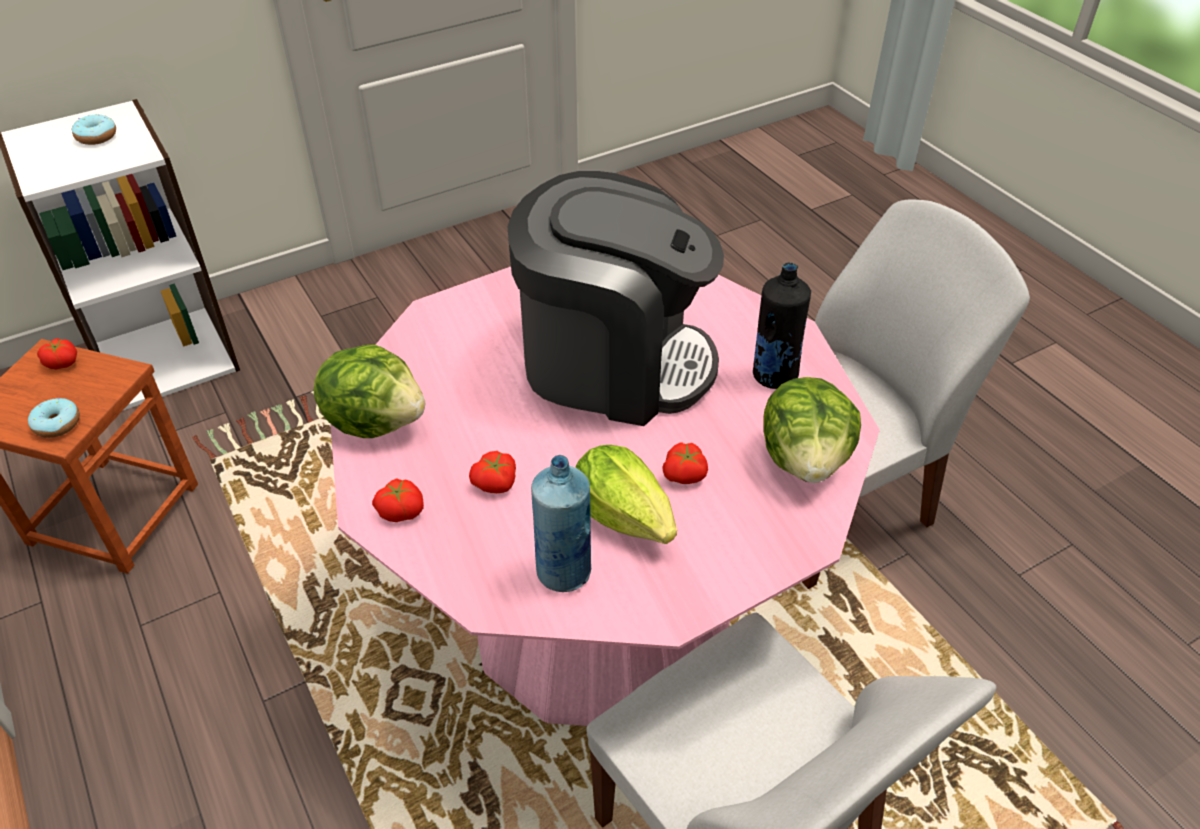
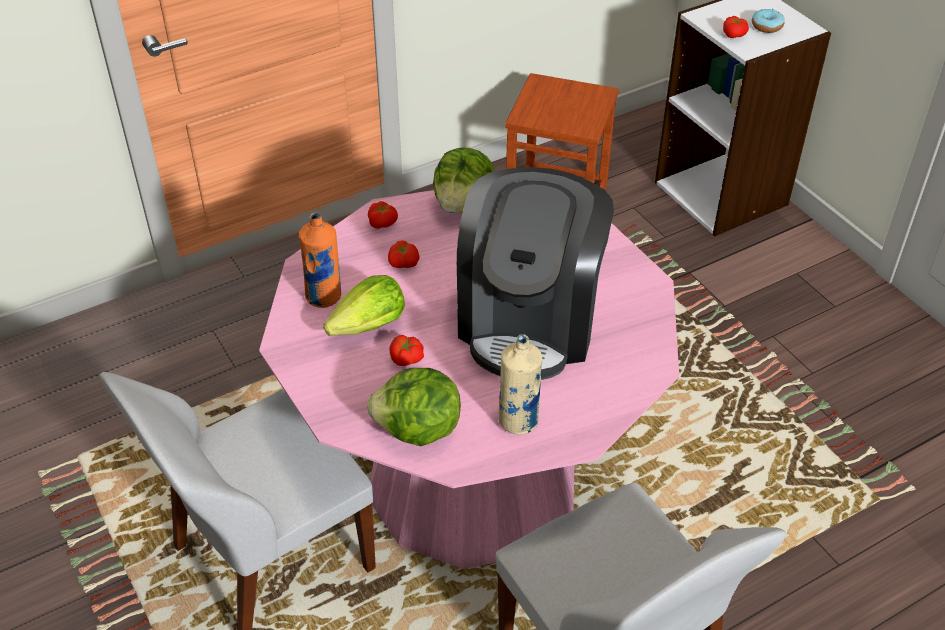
camera: 90 degrees right, 0 degrees up
(57, 424) = (534, 113): donut -> none
(63, 362) = (594, 102): tomato -> tomato (734, 35)
(564, 571) = (324, 297): blue bottle -> orange bottle
(774, 375) = (518, 420): black bottle -> beige bottle

